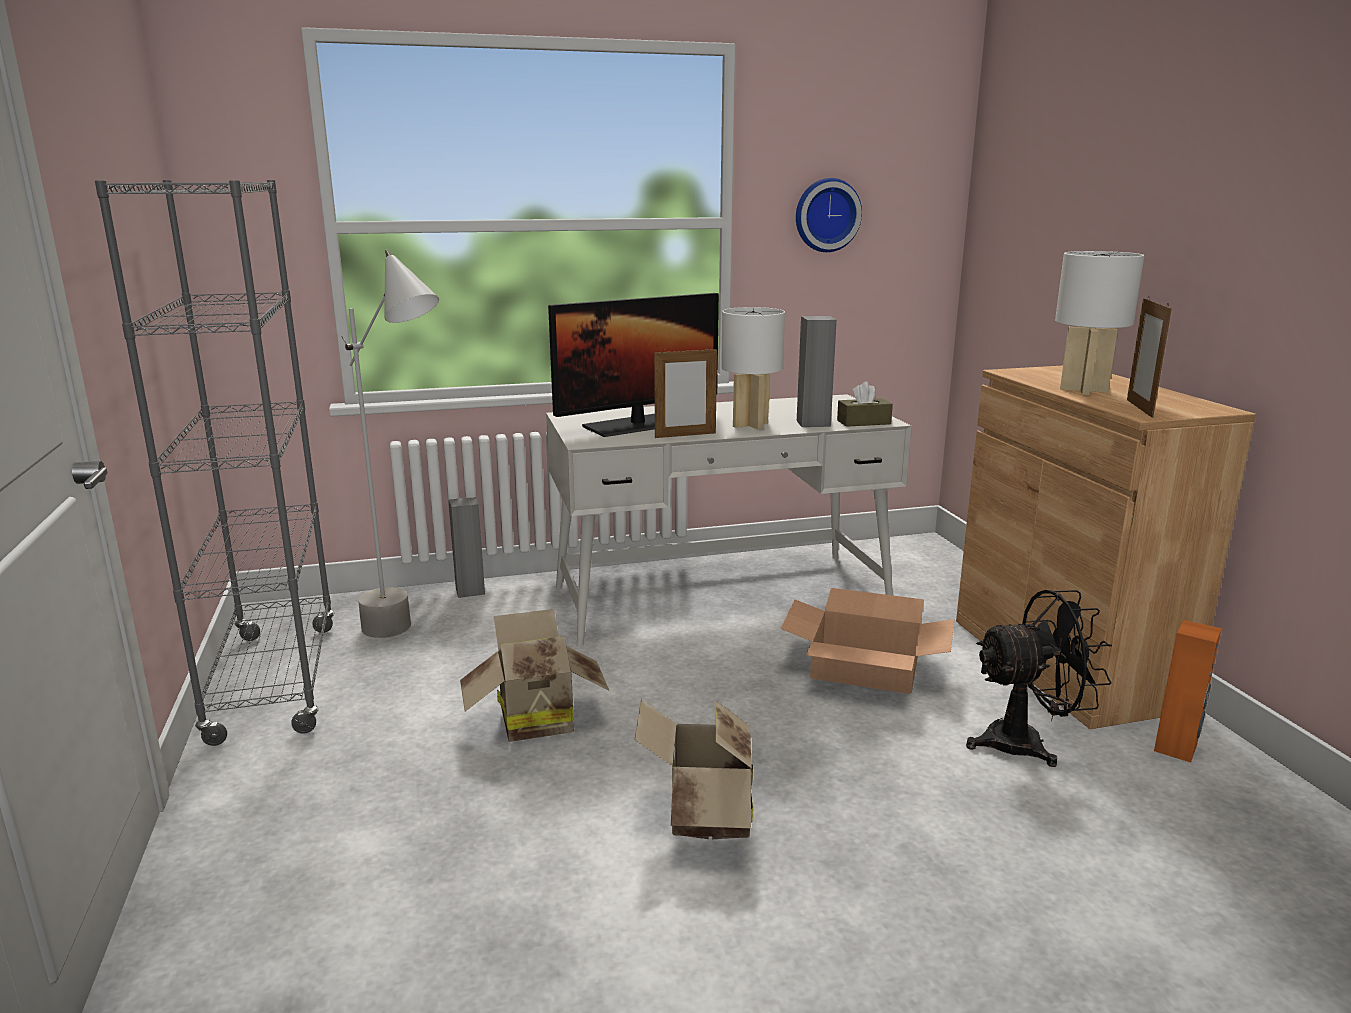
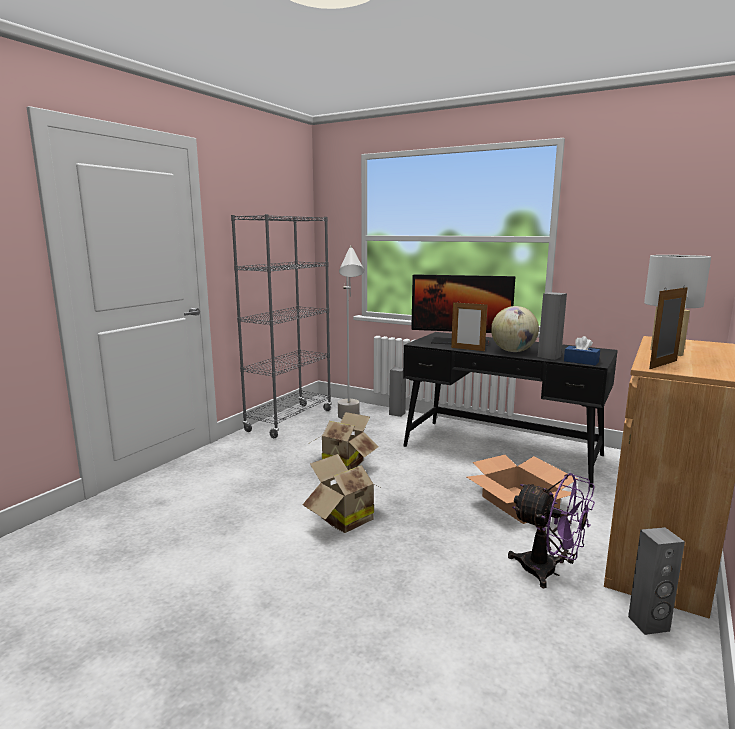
camera: 45 degrees right, 5 degrees down
(721, 597) = (501, 450): white desk -> black desk
(751, 425) = (513, 351): white table lamp -> globe
(826, 215) = (621, 235): wall clock -> none
(863, 422) = (581, 361): brown tissue box -> blue tissue box
(1027, 743) = (548, 572): black fan -> purple fan
(1176, 748) = (649, 624): orange speaker -> grey speaker

